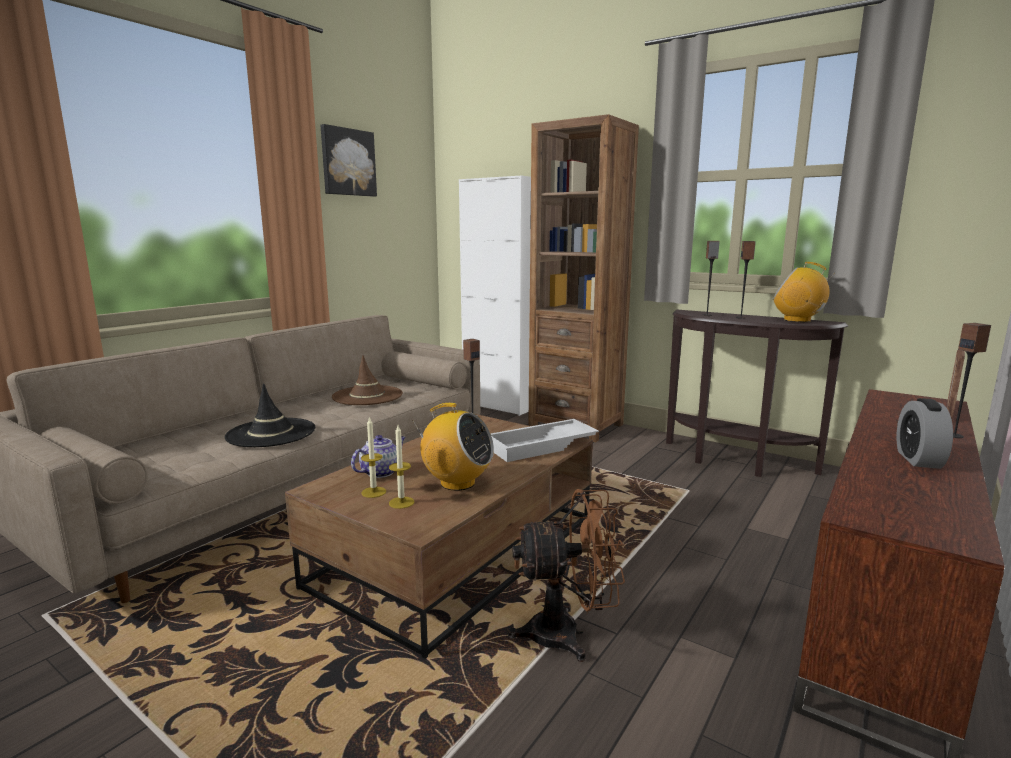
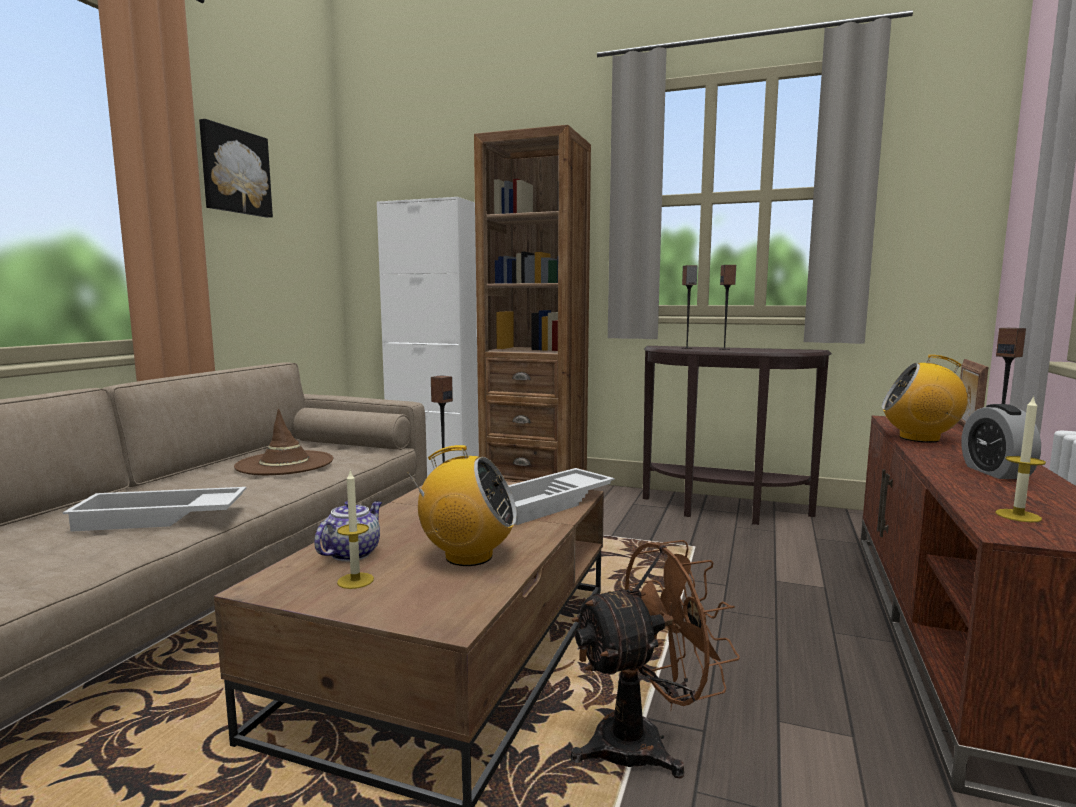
camera: 15 degrees left, 5 degrees down
(271, 433) = (159, 518): black hat -> white tray
(401, 502) = (404, 590): candle -> candle (1018, 516)
(797, 320) = (782, 349): radio -> radio (920, 438)

